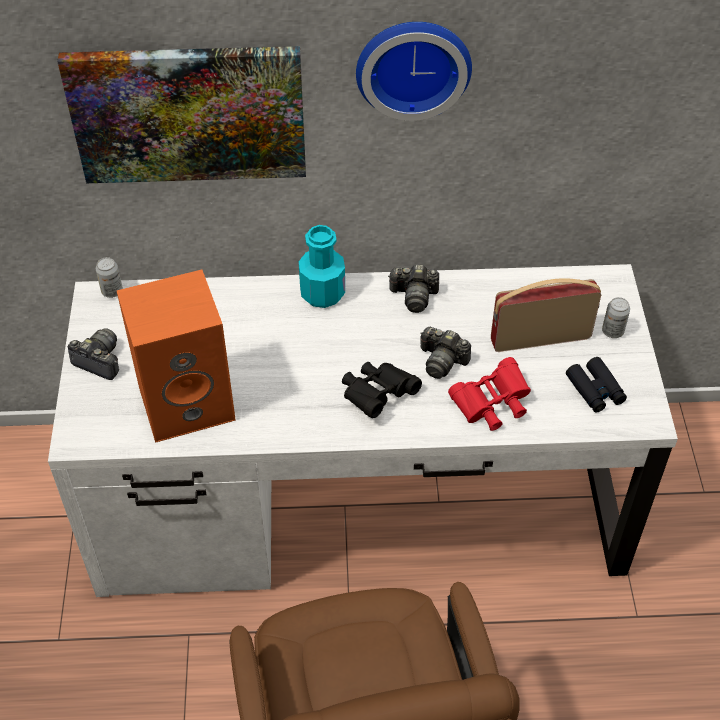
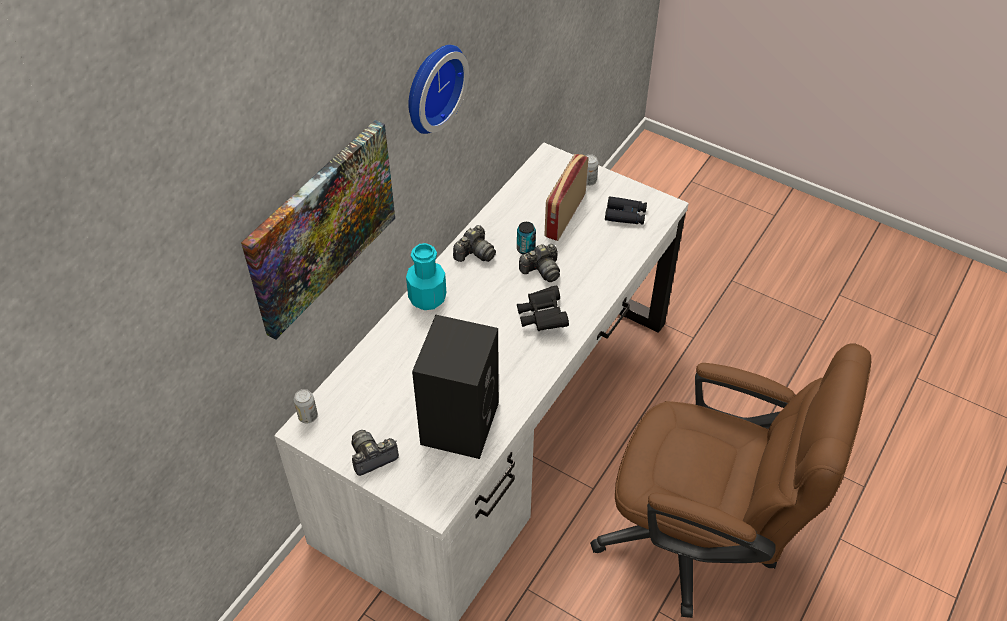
camera: 55 degrees left, 0 degrees up
(188, 401) = (458, 421): orange speaker -> black speaker
(459, 332) = (526, 249): none -> can
(491, 405) = (597, 267): red binoculars -> none

